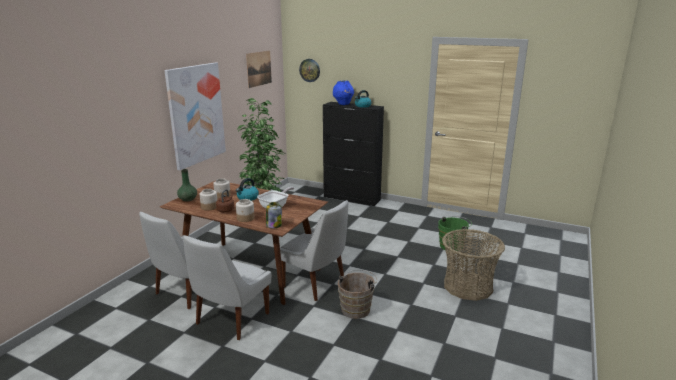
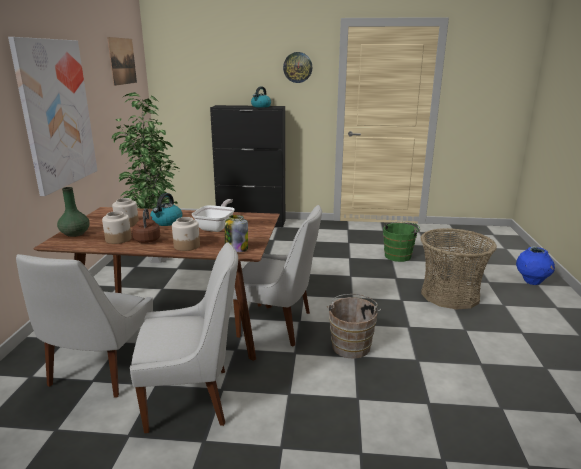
camera: 20 degrees left, 0 degrees up
(231, 320) = (192, 399): white chair -> white chair turned 105 degrees counterclockwise
(310, 70) = (184, 67): wall clock -> wall clock (297, 67)
(343, 104) = (235, 106): blue vase -> blue vase (531, 282)

